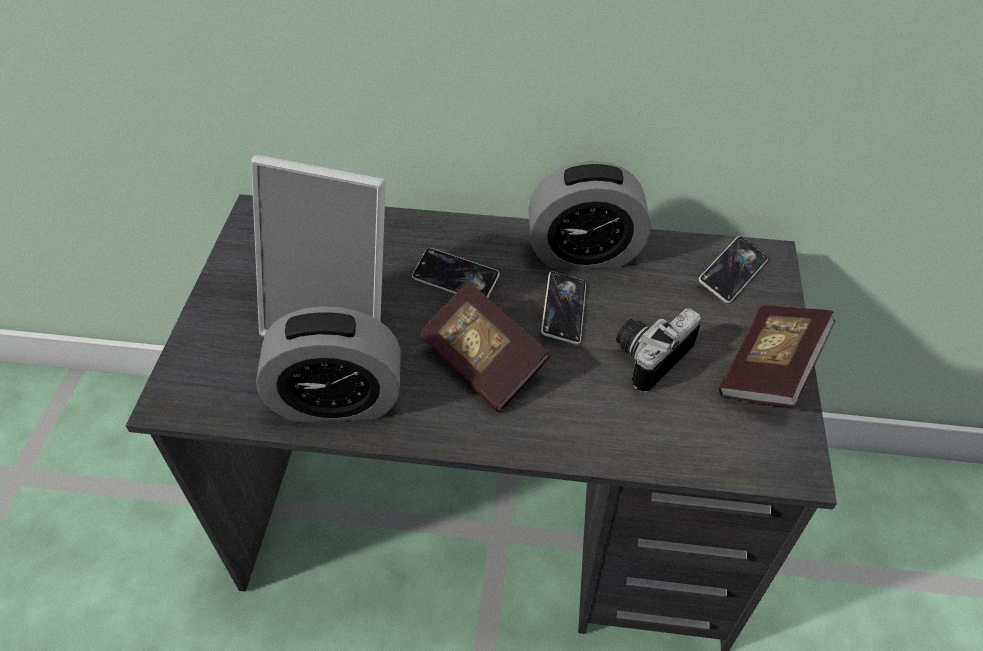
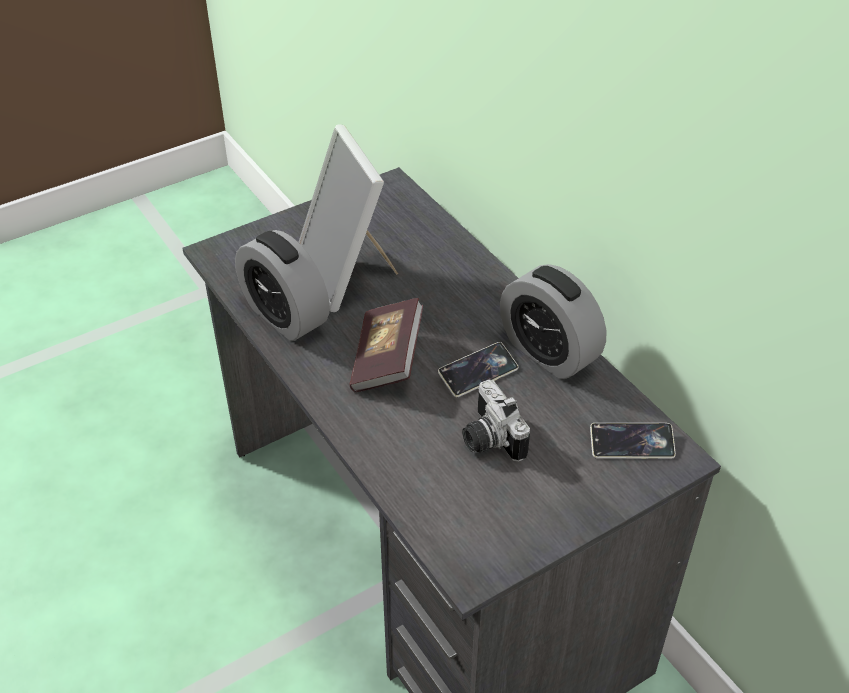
camera: 50 degrees right, 5 degrees down
(455, 279) = (443, 305): phone -> none
(648, 355) = (488, 439): camera -> camera turned 120 degrees counterclockwise
(770, 370) = (552, 515): book -> none

